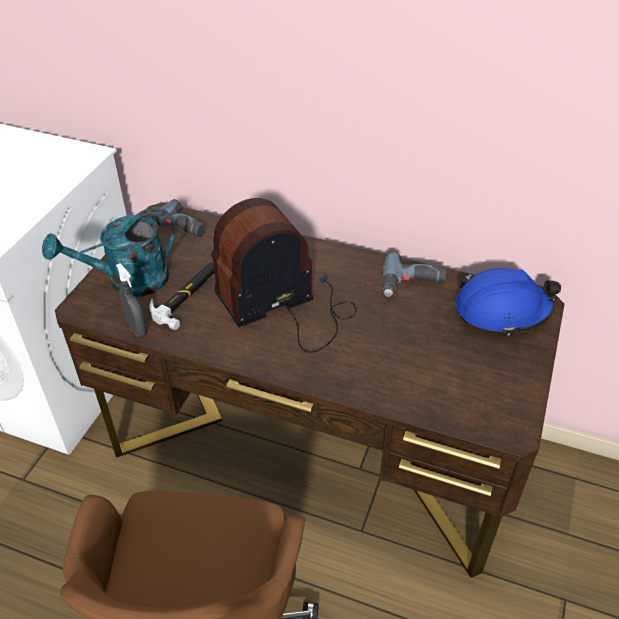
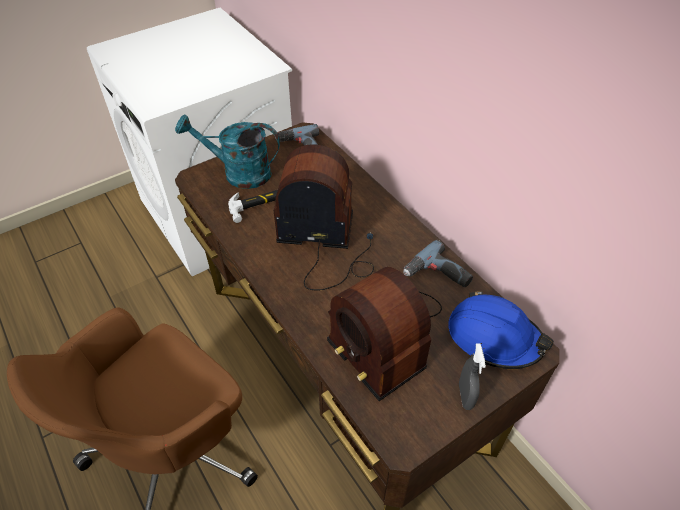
camera: 35 degrees right, 5 degrees up
(136, 328) = (214, 209): grey spray bottle -> grey spray bottle (465, 396)
(414, 355) = (383, 334): none -> radio

